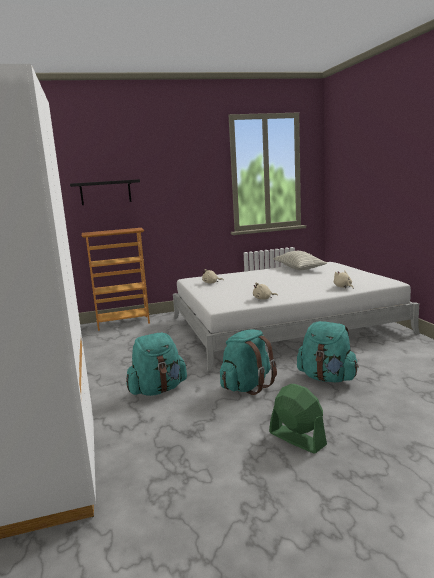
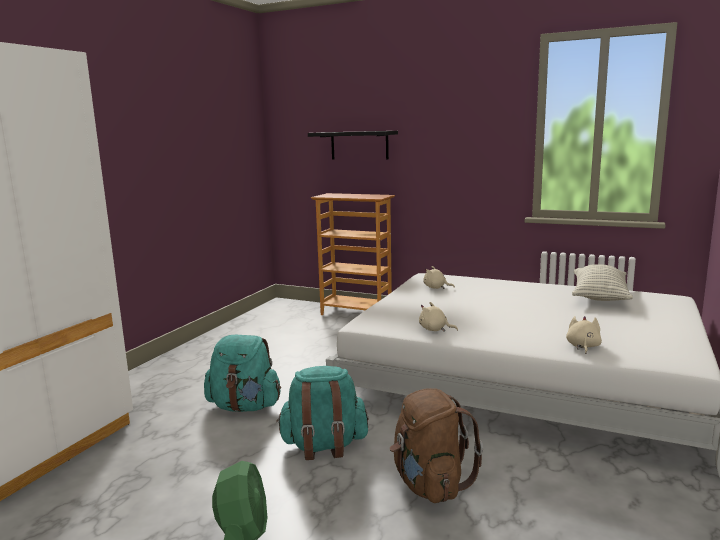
camera: 40 degrees right, 0 degrees up
(327, 378) = (430, 484): turquoise backpack -> brown backpack

